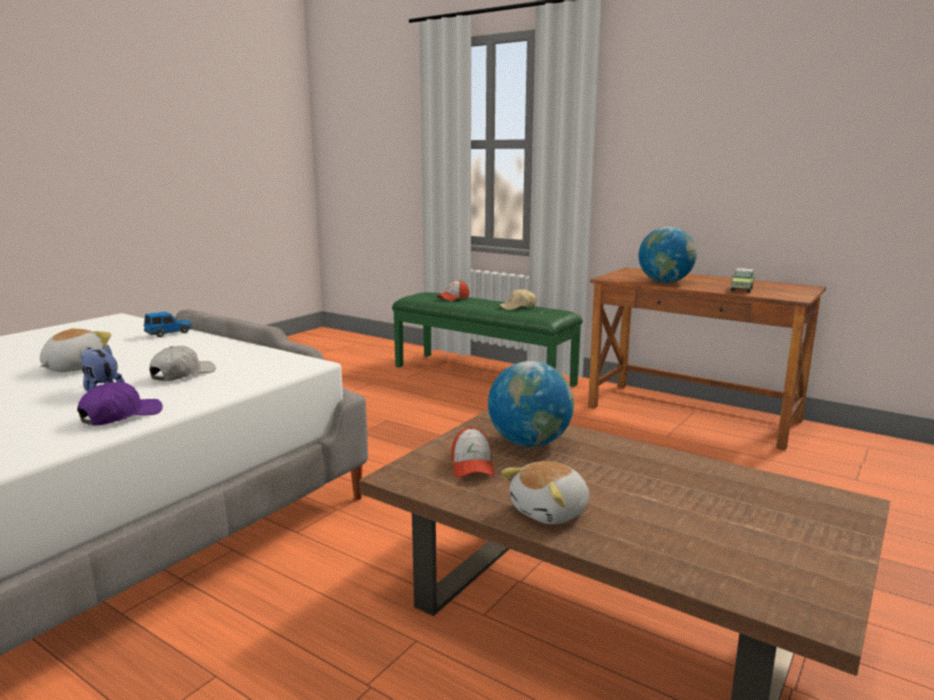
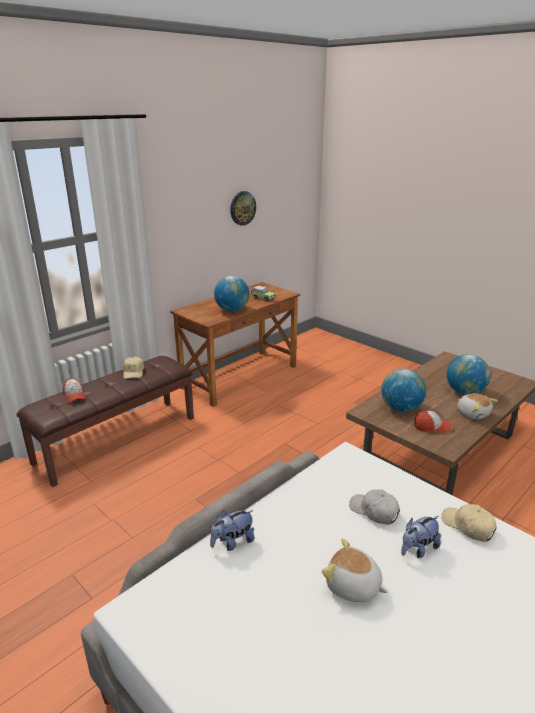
camera: 80 degrees left, 10 degrees up
(121, 416) = (468, 526): purple cap -> beige cap
(169, 333) = (232, 542): toy car -> plush toy
(483, 375) = (117, 439): green bench -> brown bench
(652, 510) = (465, 392): none -> globe
(799, 139) = (242, 208): none -> wall clock

